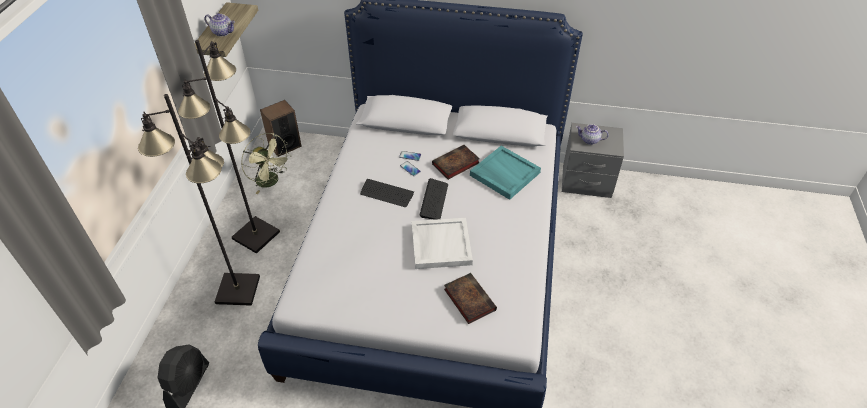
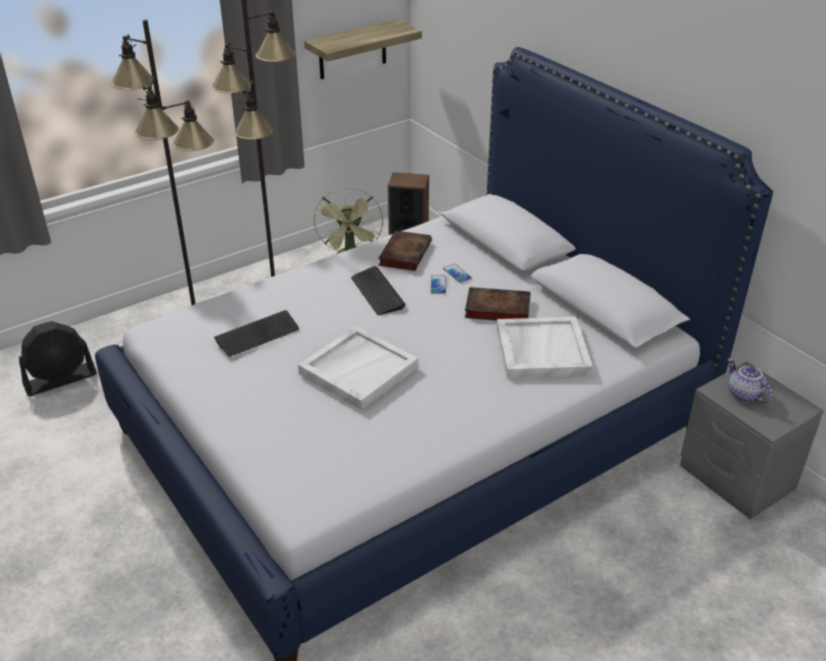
camera: 45 degrees right, 10 degrees down
(223, 32) = (352, 39): teapot -> none
(434, 200) = (417, 326): keyboard -> keyboard (257, 335)
(468, 299) = (306, 437): book -> book (405, 253)
(504, 174) = (541, 350): turquoise tray -> white tray

